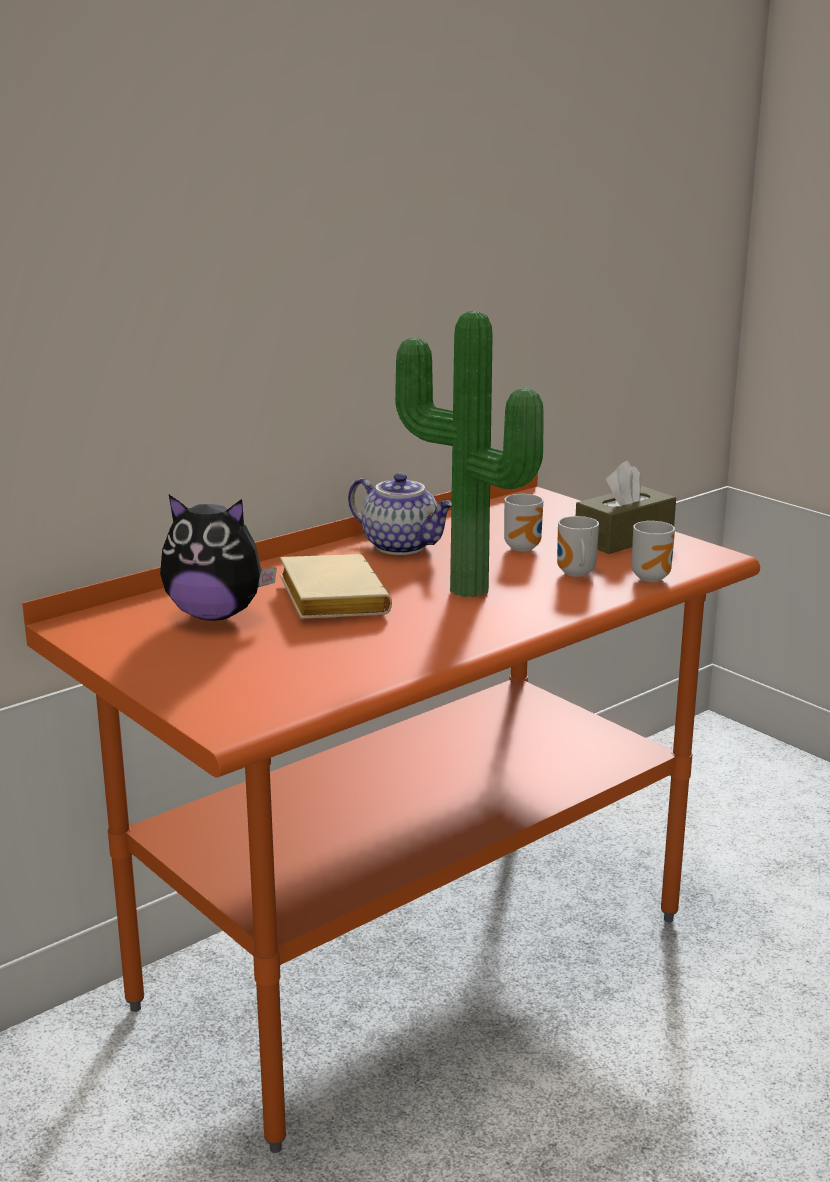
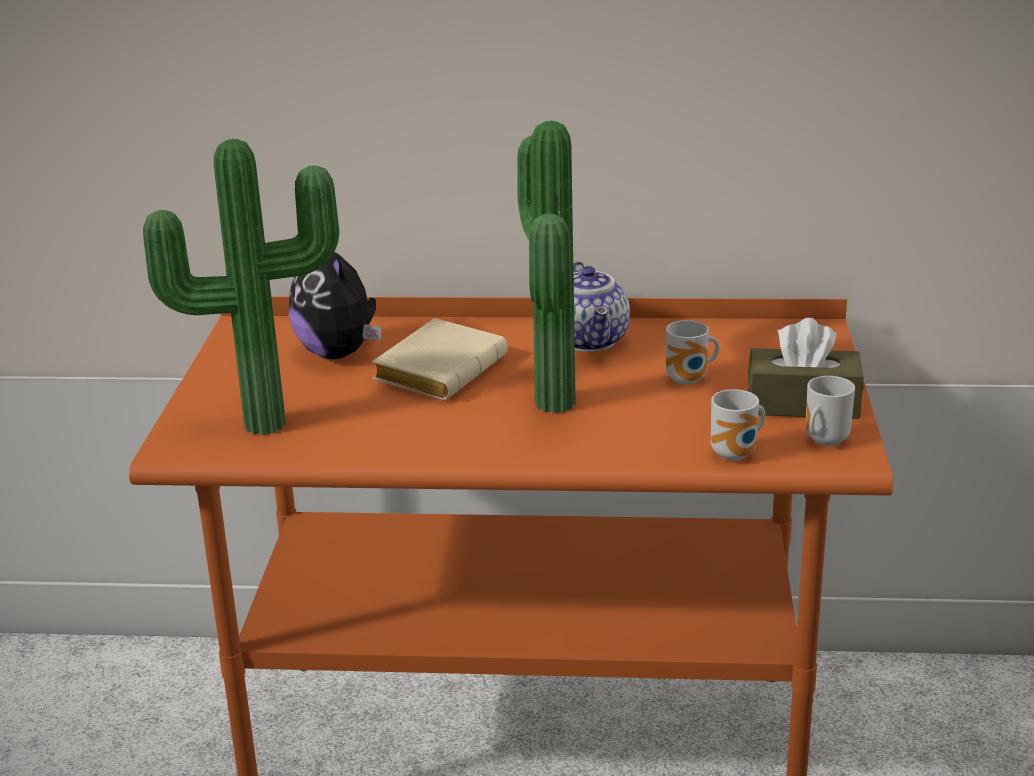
camera: 45 degrees right, 5 degrees up
(265, 679) = (263, 421): none -> potted plant
(574, 574) = (673, 423): mug -> mug (823, 441)

